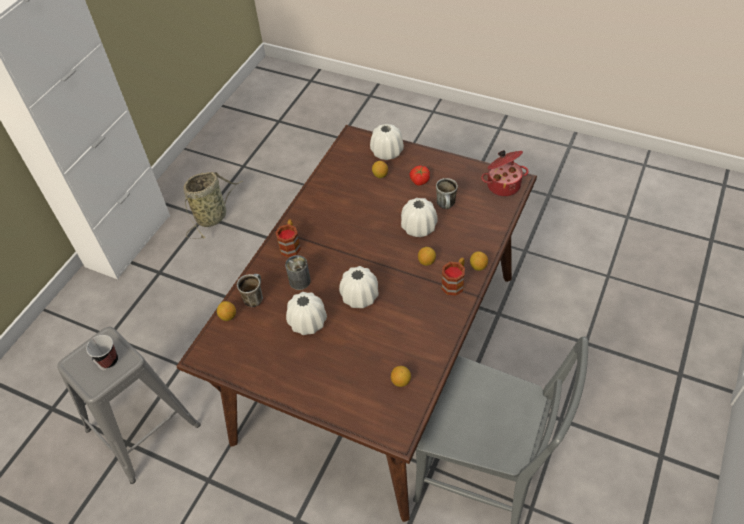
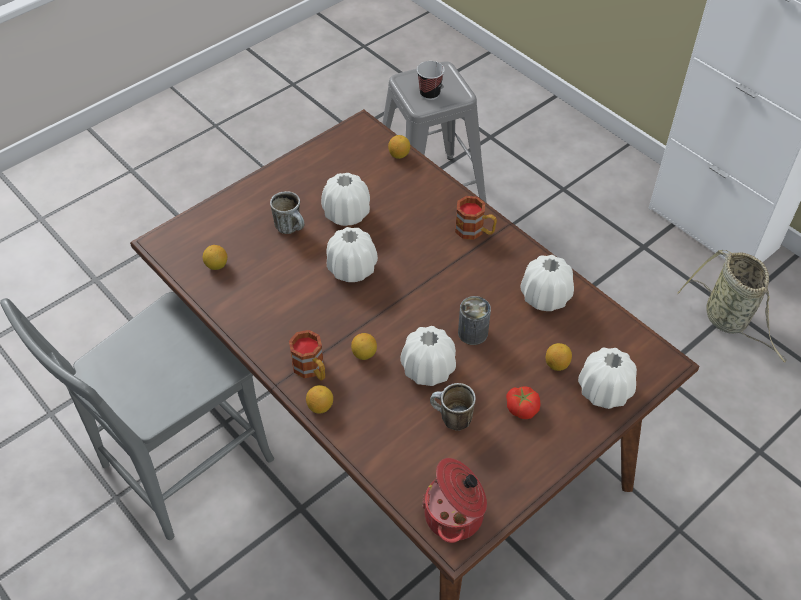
camera: 110 degrees right, 0 degrees up
(254, 297) = (412, 180): mug -> mug (292, 228)
(300, 281) = (411, 224): can -> can (473, 332)
(331, 194) = (545, 297): none -> white vase

